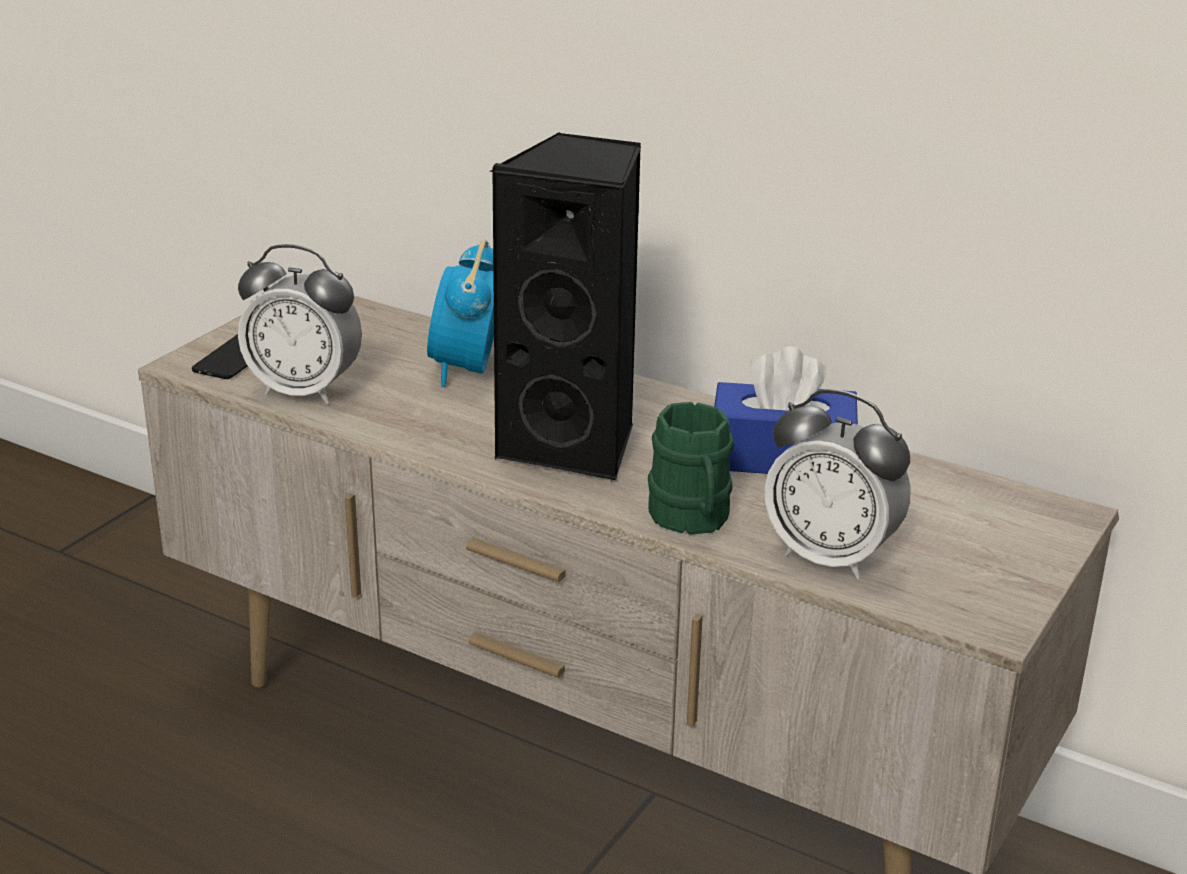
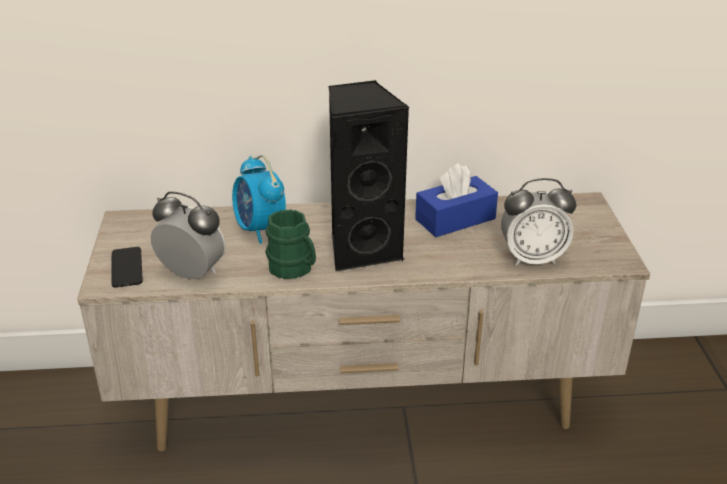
camera: 35 degrees left, 5 degrees up
(304, 391) = (192, 274): alarm clock -> alarm clock turned 135 degrees counterclockwise
(692, 520) = (458, 265): green mug -> green mug (294, 269)

